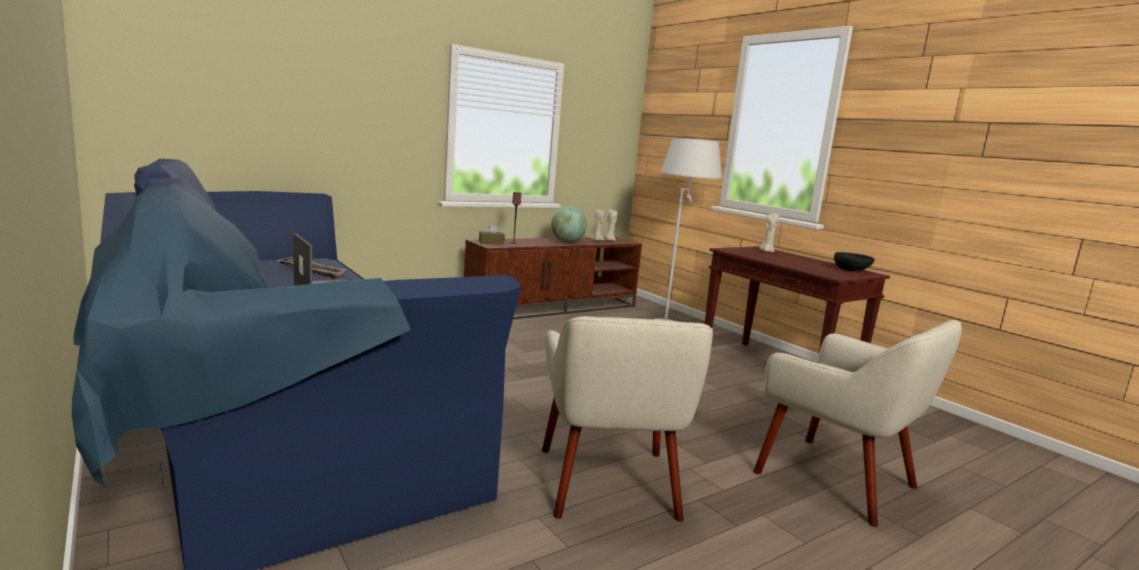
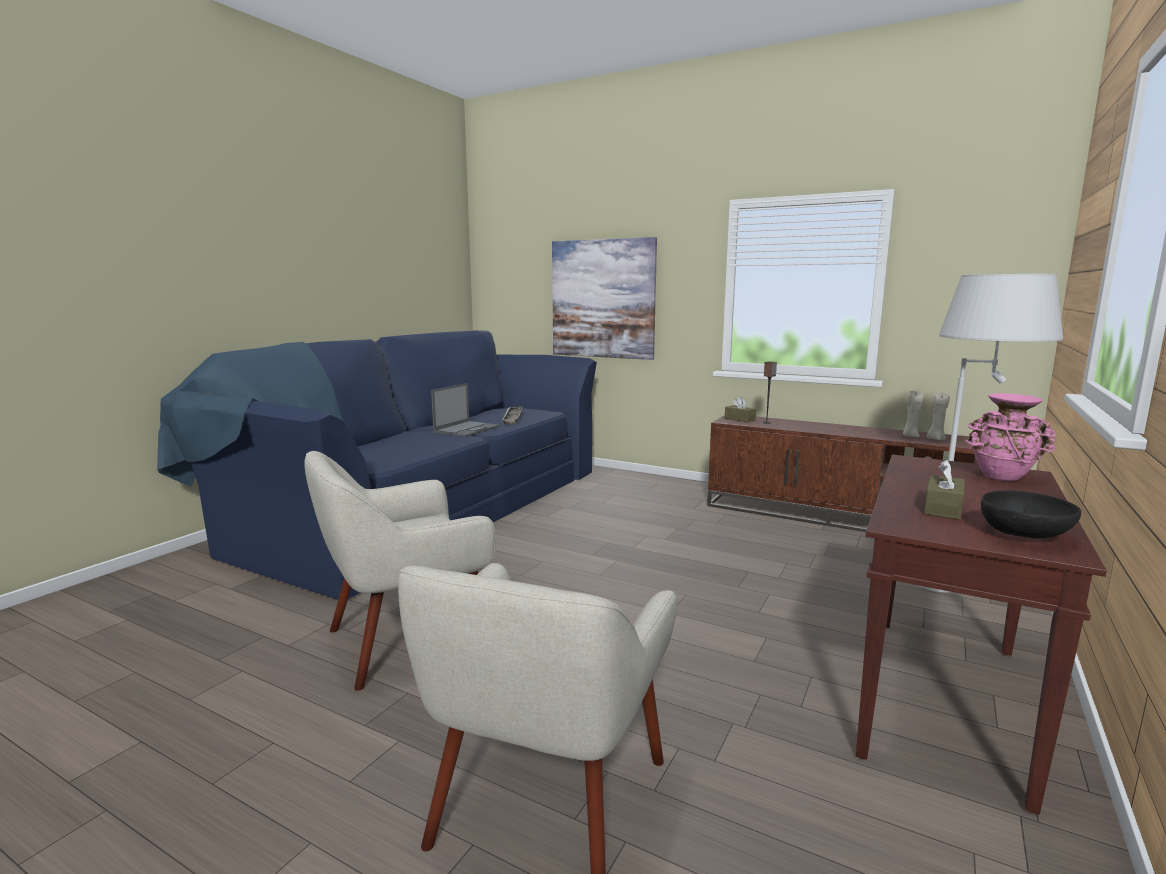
camera: 65 degrees right, 0 degrees up
(315, 125) = (603, 299): none -> picture
(567, 242) = (850, 431): globe -> none
(766, 251) = (1002, 477): beige candle -> pink vase
(811, 267) = (943, 508): none -> brown tissue box

